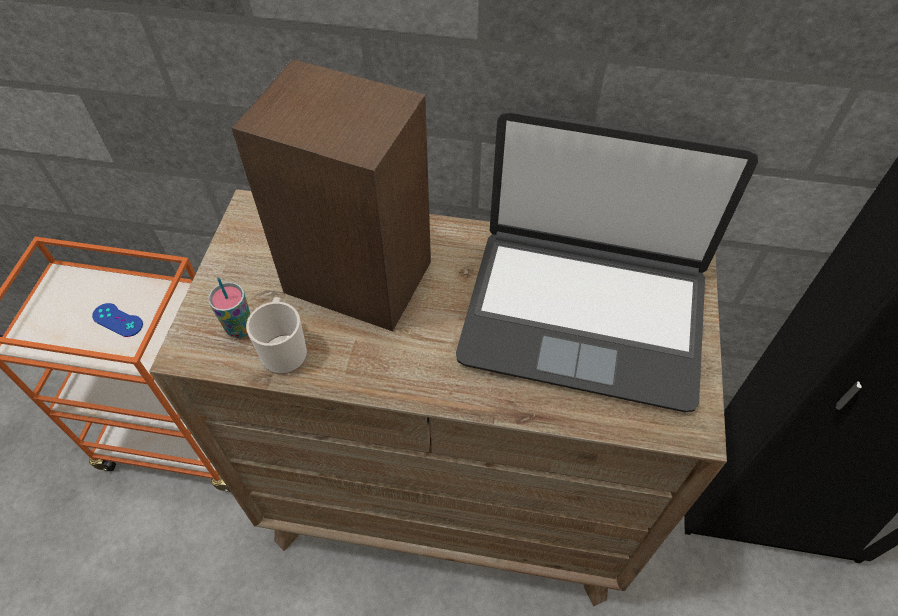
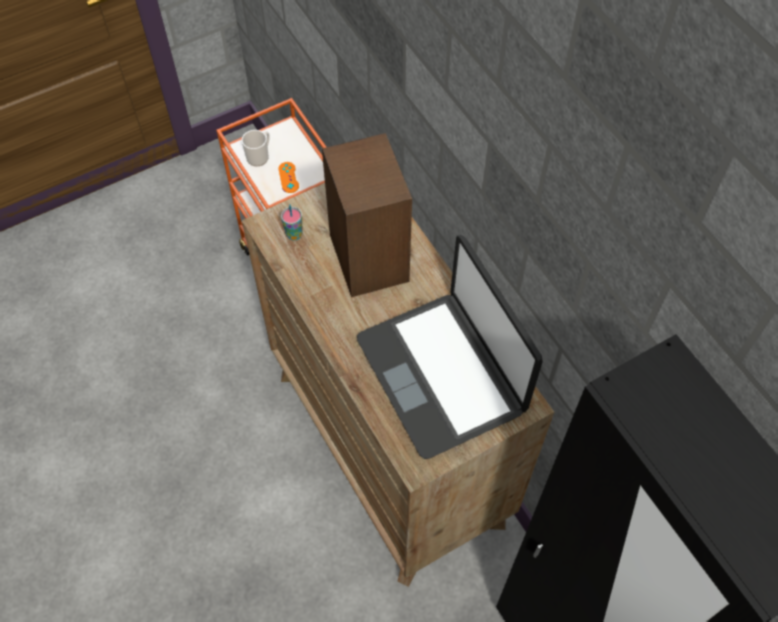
camera: 50 degrees right, 5 degrees up
(117, 320) = (288, 177): blue game controller -> orange game controller
(285, 350) = (299, 262): mug -> mug (259, 156)

